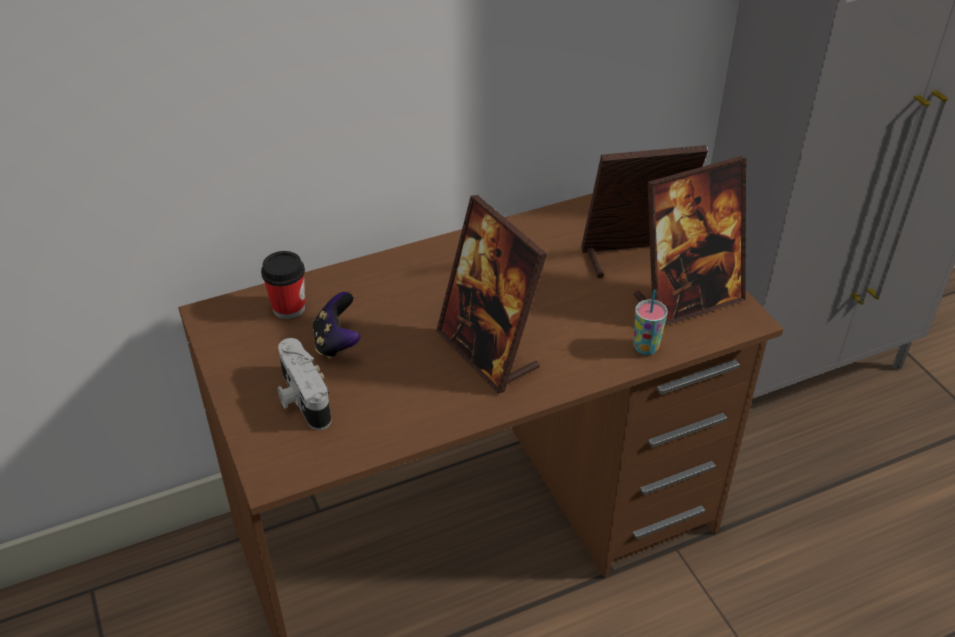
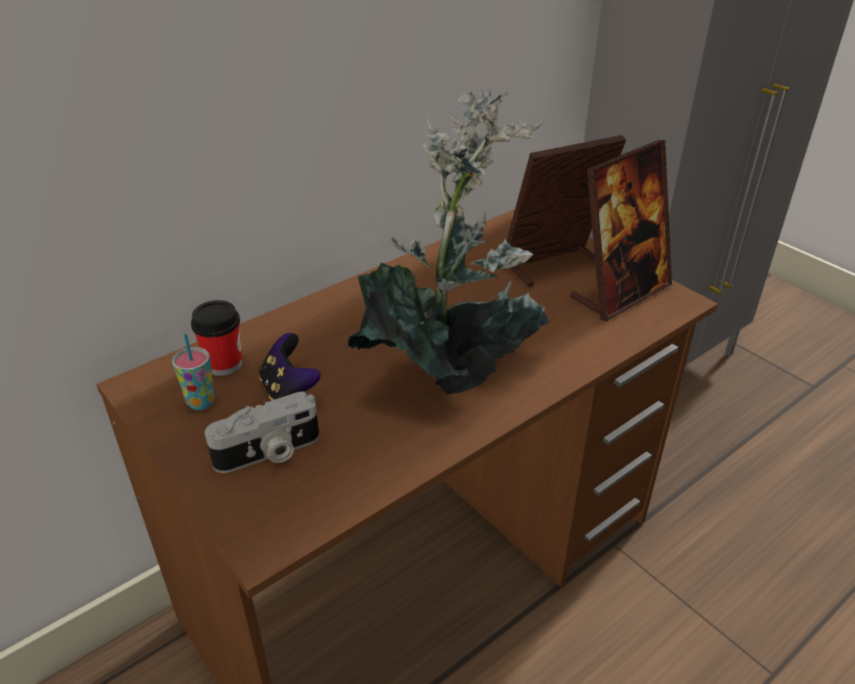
camera: 15 degrees left, 5 degrees down
(301, 398) = (269, 453): camera -> camera turned 75 degrees counterclockwise
(488, 352) = (452, 370): picture frame -> potted plant
(645, 347) = (604, 340): cup -> cup (201, 402)

